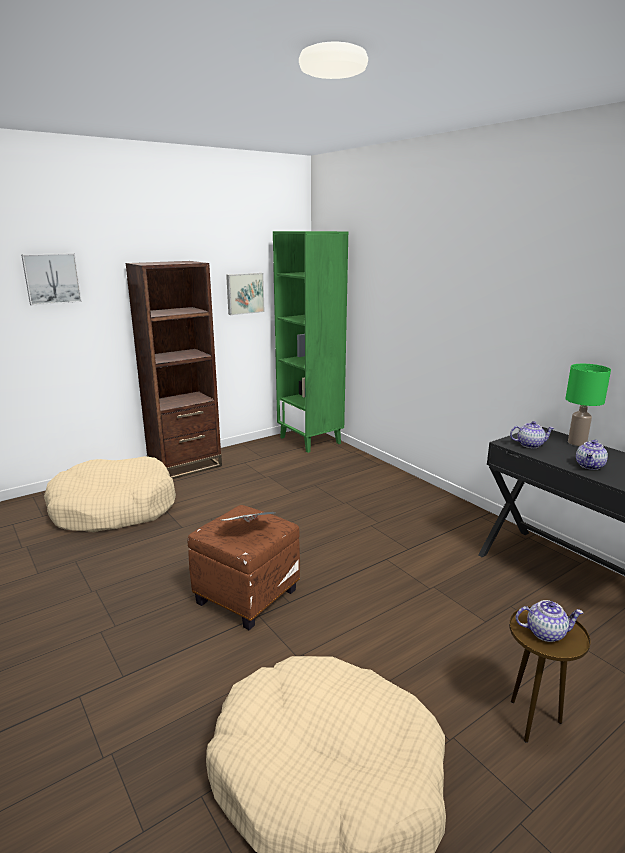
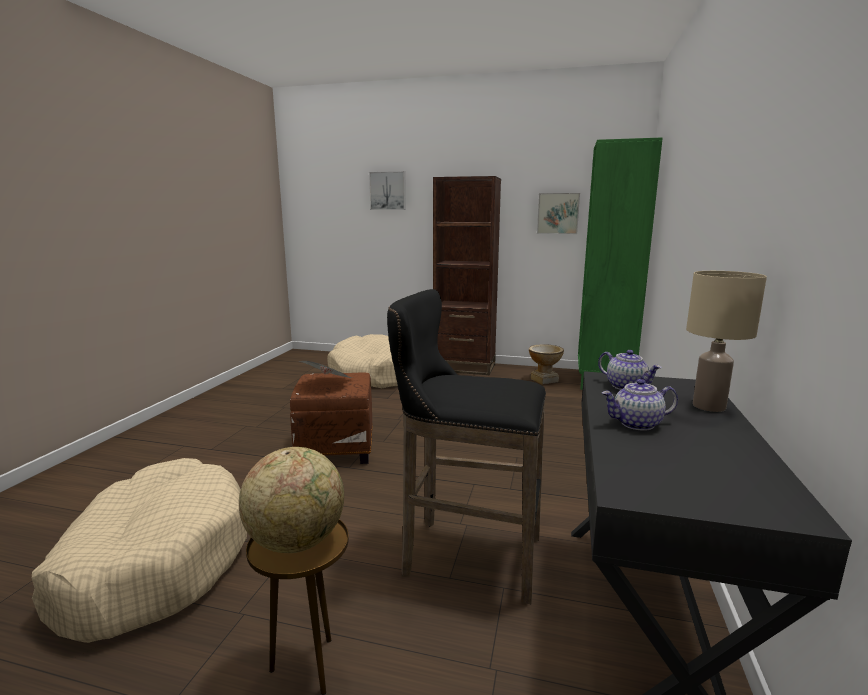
camera: 50 degrees right, 5 degrees down
(270, 454) = (544, 380): none -> vase
(468, 604) = (465, 556): none -> black stool
(546, 632) = (297, 541): teapot -> globe
(576, 443) = (708, 406): green table lamp -> beige table lamp

